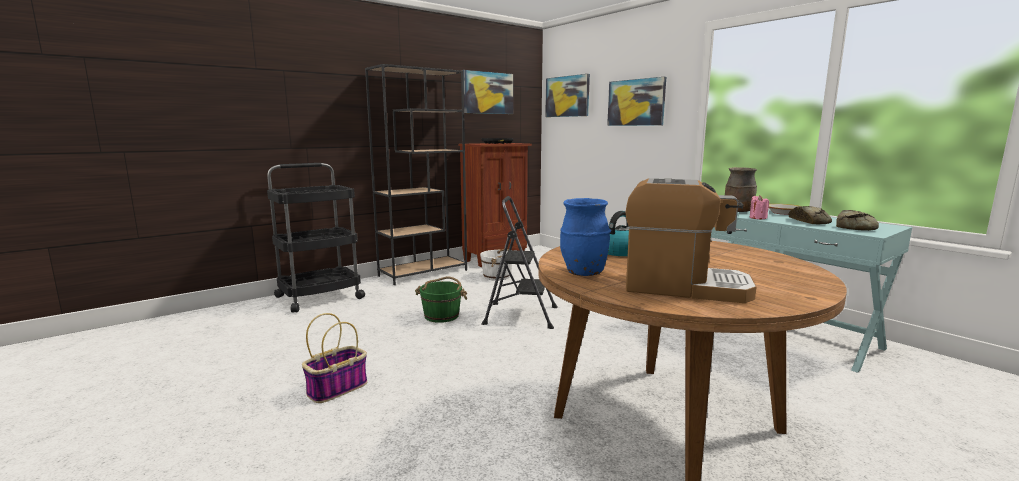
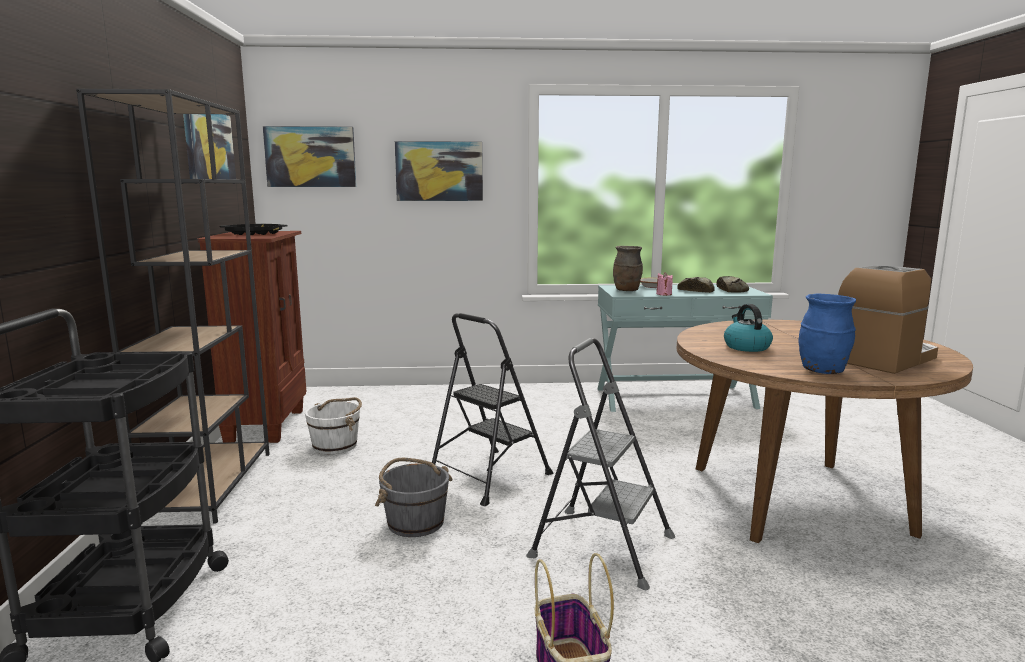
camera: 55 degrees left, 0 degrees up
(442, 316) = (415, 522): green bucket -> grey bucket
(477, 364) = (598, 544): none -> grey step ladder

